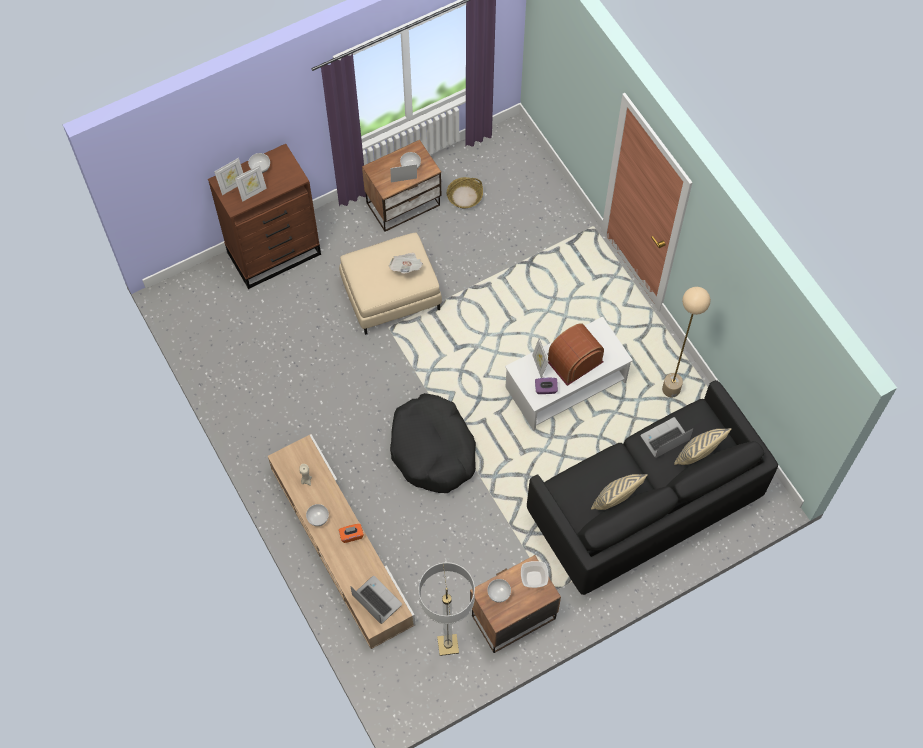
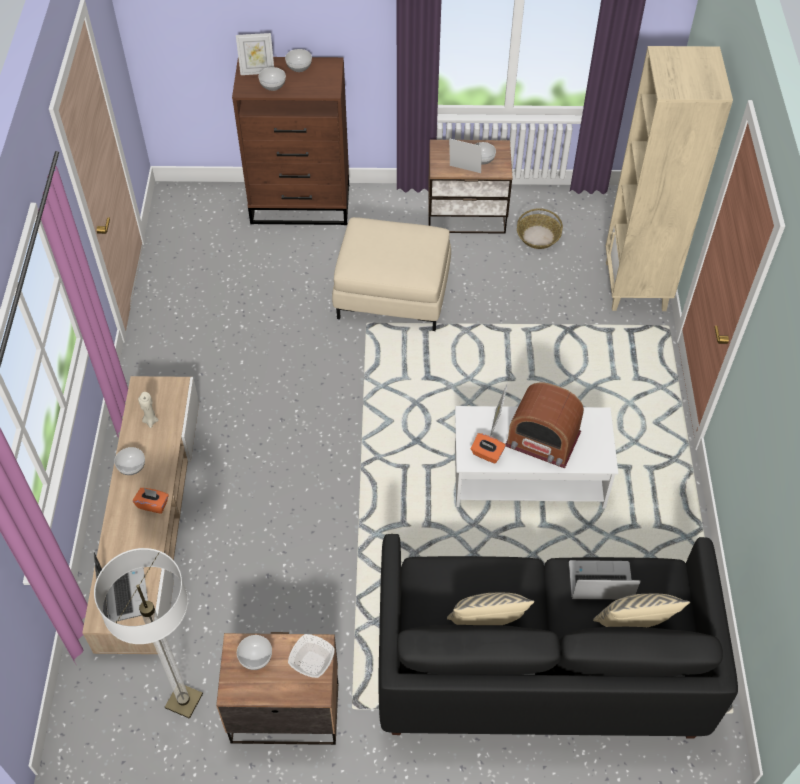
camera: 30 degrees right, 10 degrees down
(253, 193) = (273, 85): picture frame -> bowl
(406, 267) = (412, 255): newspaper -> none
(433, 450) = (326, 469): black dog bed -> none
(545, 389) = (487, 454): purple tissue box -> orange tissue box
(555, 205) = (636, 286): none -> beige bookcase
(574, 361) = (542, 440): radio -> radio turned 150 degrees counterclockwise
(671, 389) = (658, 544): beige floor lamp -> none

